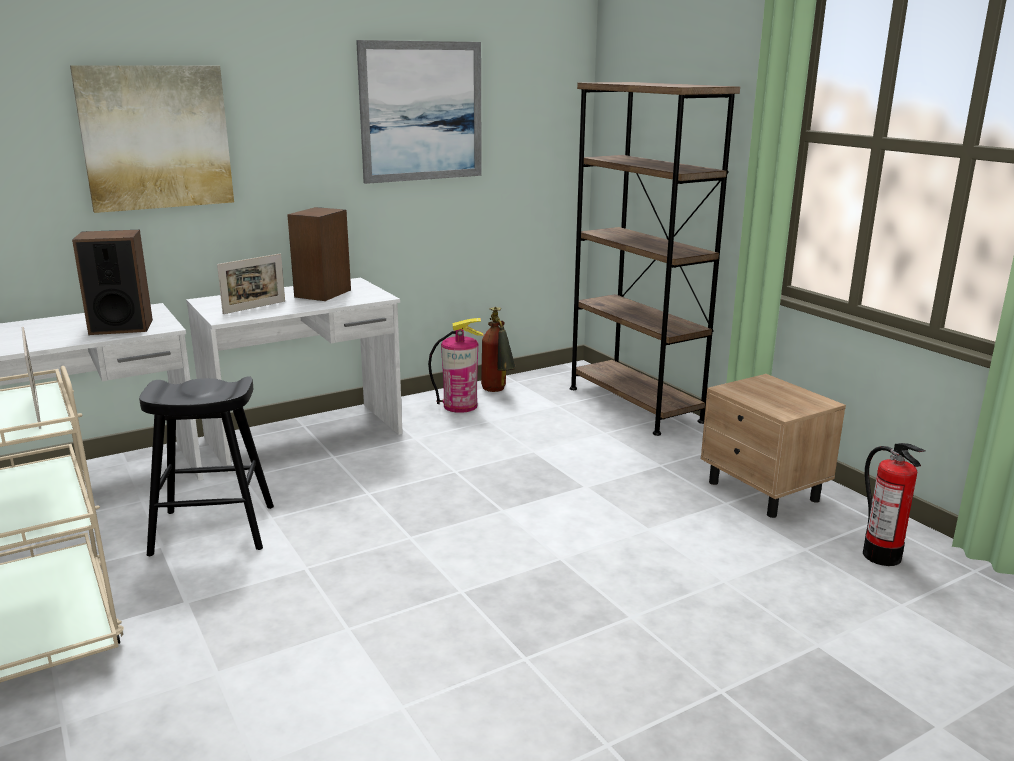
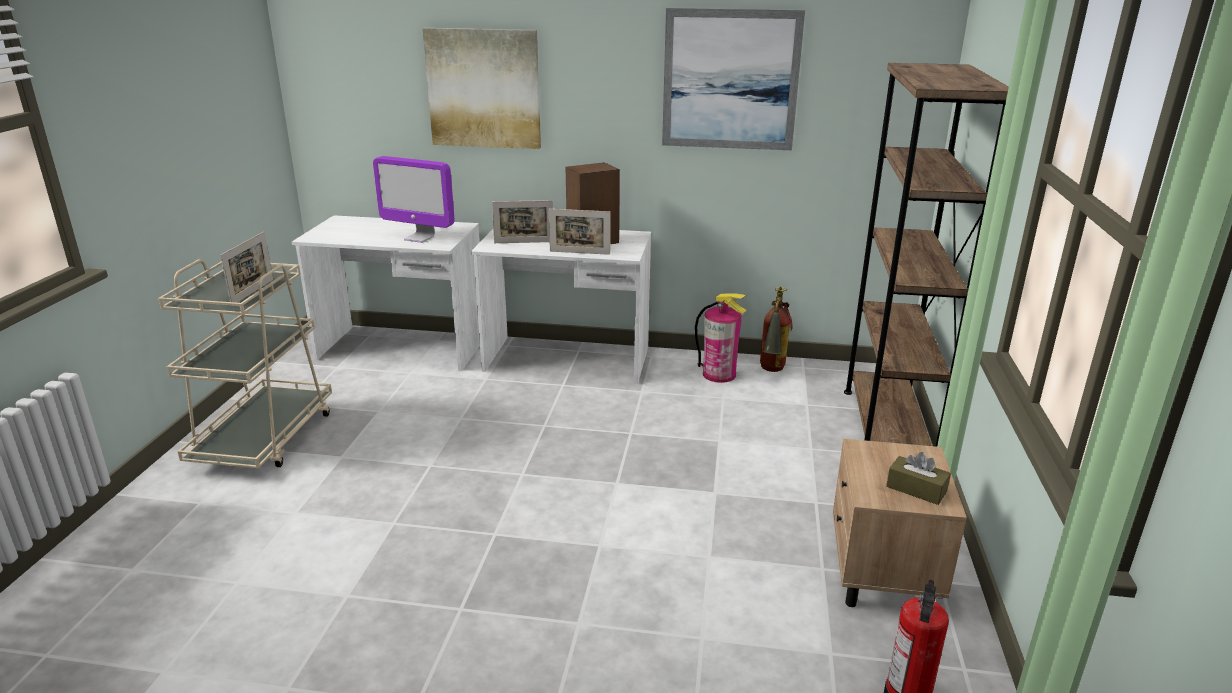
camera: 40 degrees right, 5 degrees up
(121, 327) = (419, 238): speaker -> monitor
(214, 530) = (419, 412): black stool -> none
(331, 304) = (579, 253): none -> picture frame
(797, 400) = (916, 489): none -> brown tissue box

